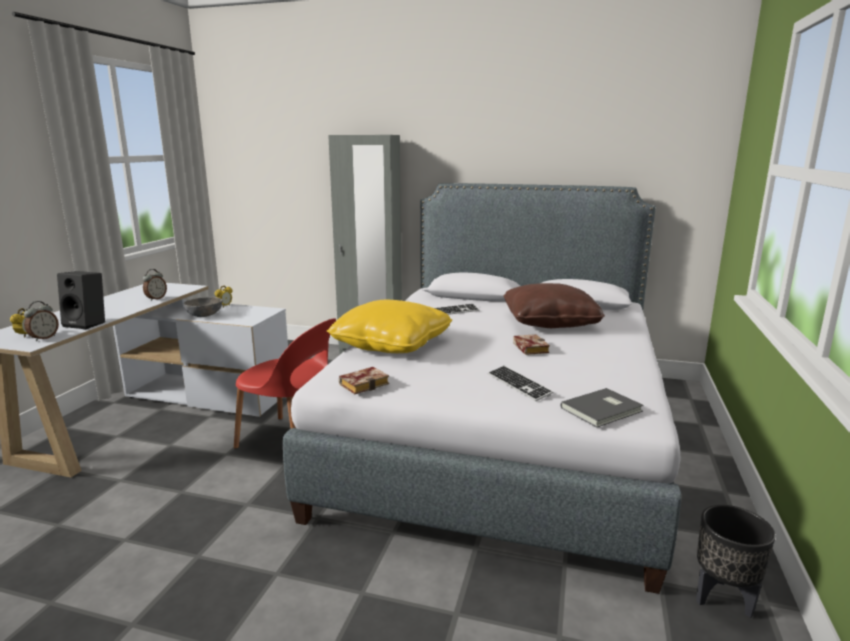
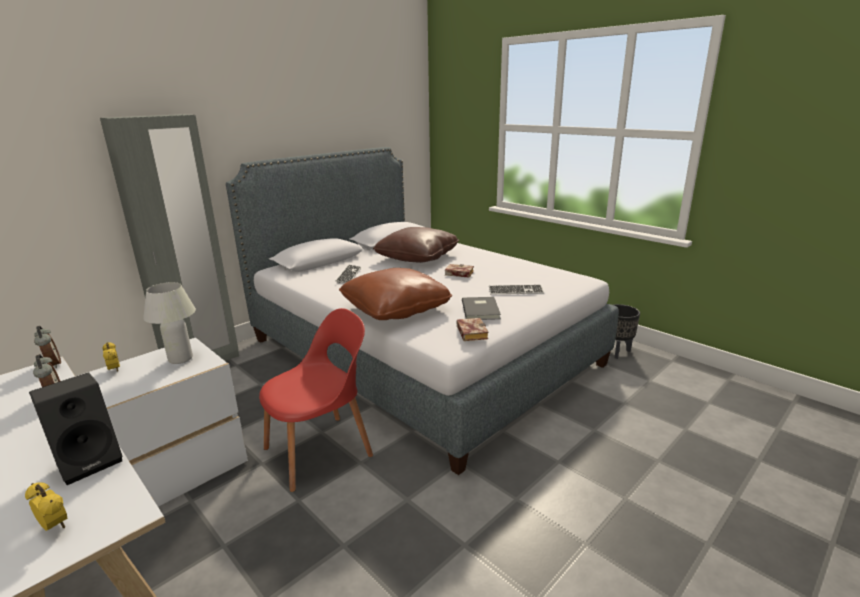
camera: 60 degrees left, 5 degrees up
(44, 338) = (104, 504): alarm clock -> alarm clock (53, 365)
(204, 315) = (128, 386): grey bowl -> none
(249, 314) = (180, 359): none -> white table lamp
(391, 344) = (395, 309): yellow pillow -> brown pillow
(603, 410) = (567, 282): grey book -> grey book (481, 309)

